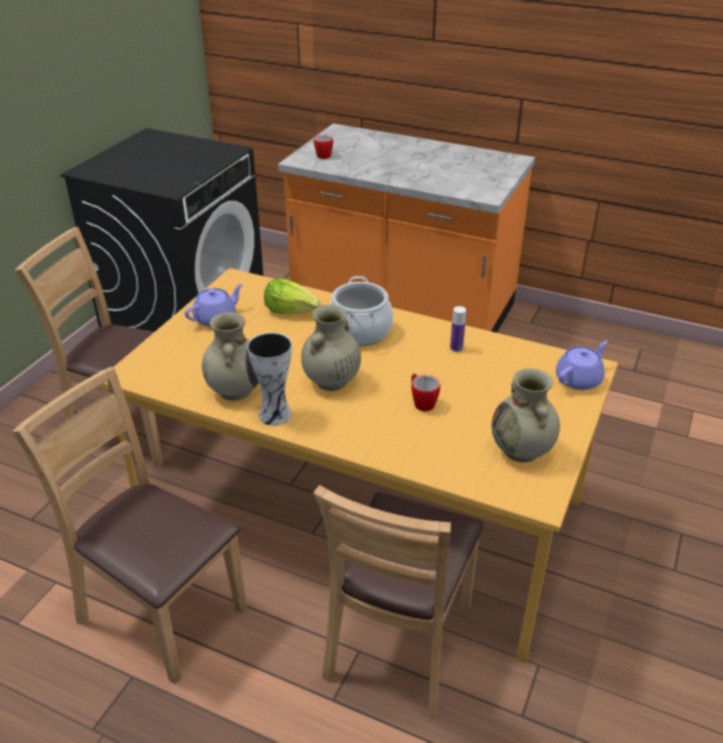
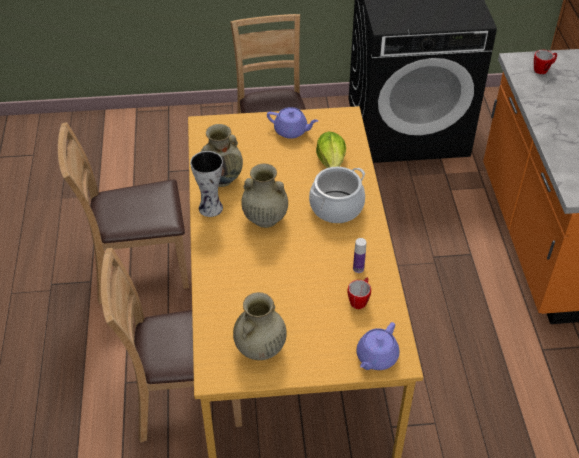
camera: 60 degrees right, 10 degrees up
(161, 612) = (139, 269): brown chair -> brown chair turned 105 degrees counterclockwise
(422, 402) = (276, 274): mug -> mug (359, 300)
(579, 379) = (376, 357): purple teapot -> purple teapot turned 105 degrees clockwise

